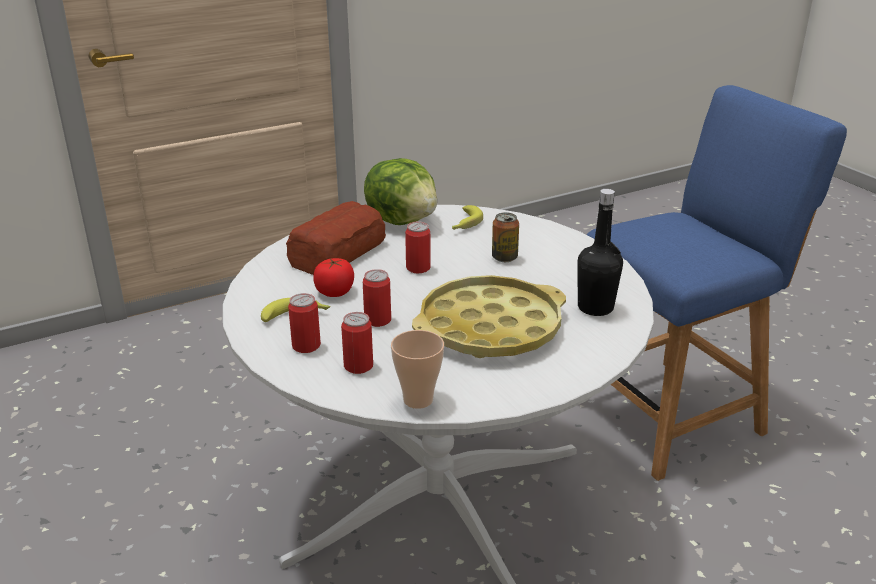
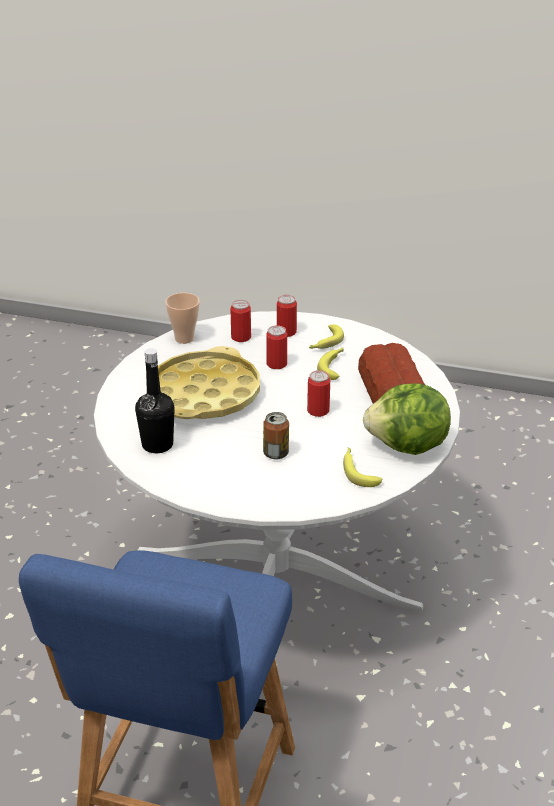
camera: 135 degrees right, 5 degrees up
(335, 292) = (334, 366): tomato -> banana

